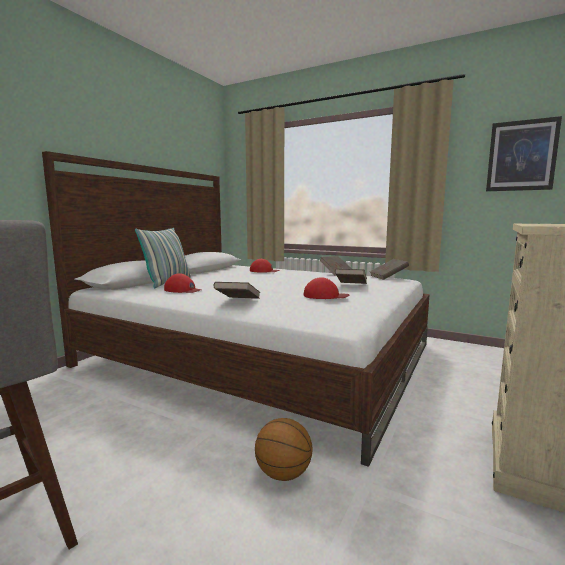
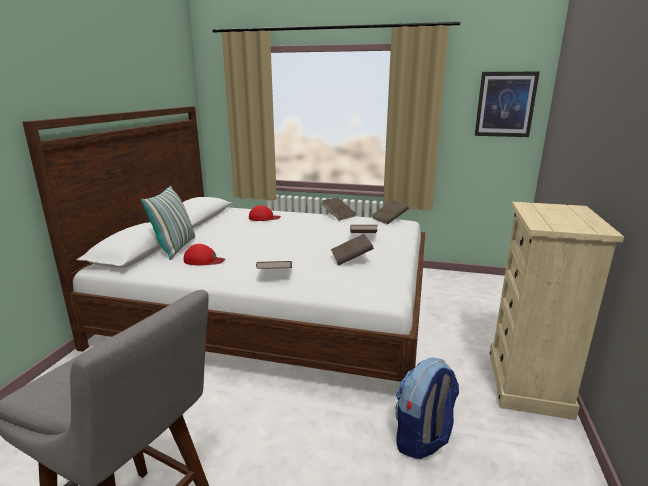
camera: 15 degrees left, 10 degrees up
(283, 474) = (351, 424): basketball -> none
(325, 296) = (351, 259): red cap -> brown book
(369, 509) = (422, 439): none -> backpack

